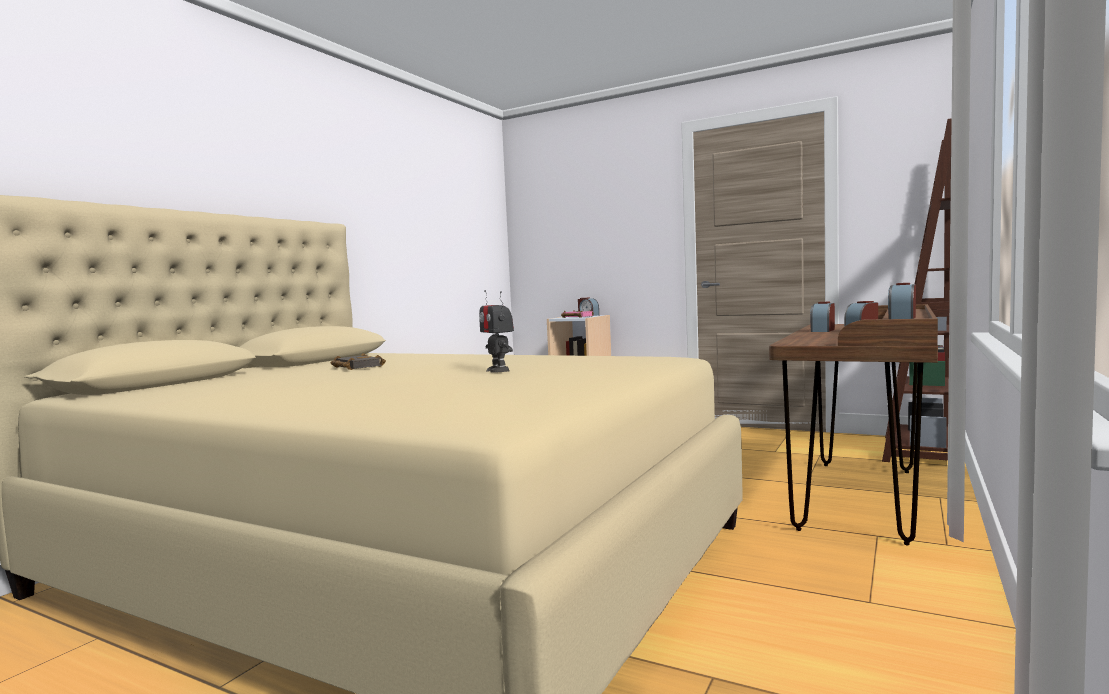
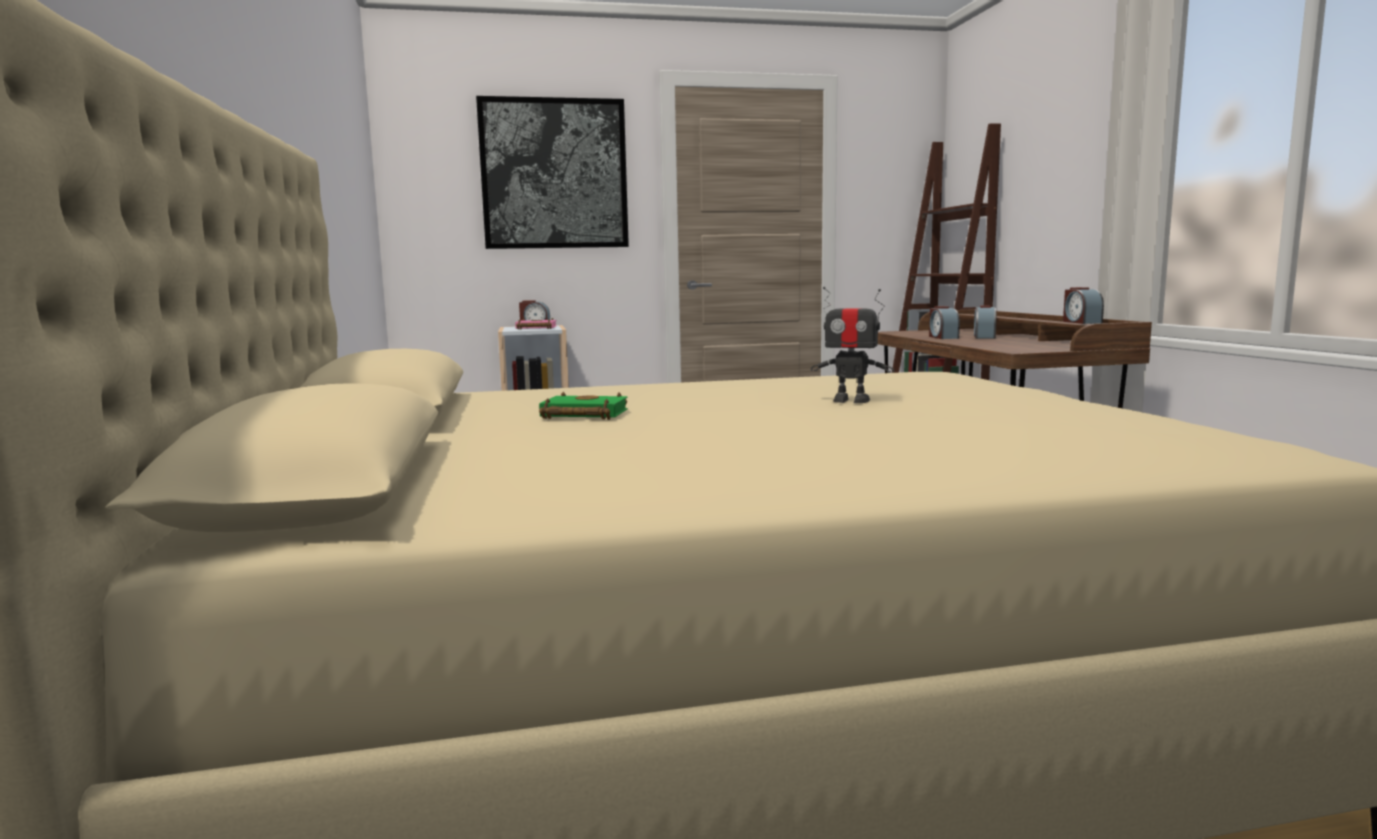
camera: 40 degrees left, 5 degrees up
(355, 367) = (581, 415): black book -> green book
(608, 208) = (554, 174): none -> picture

